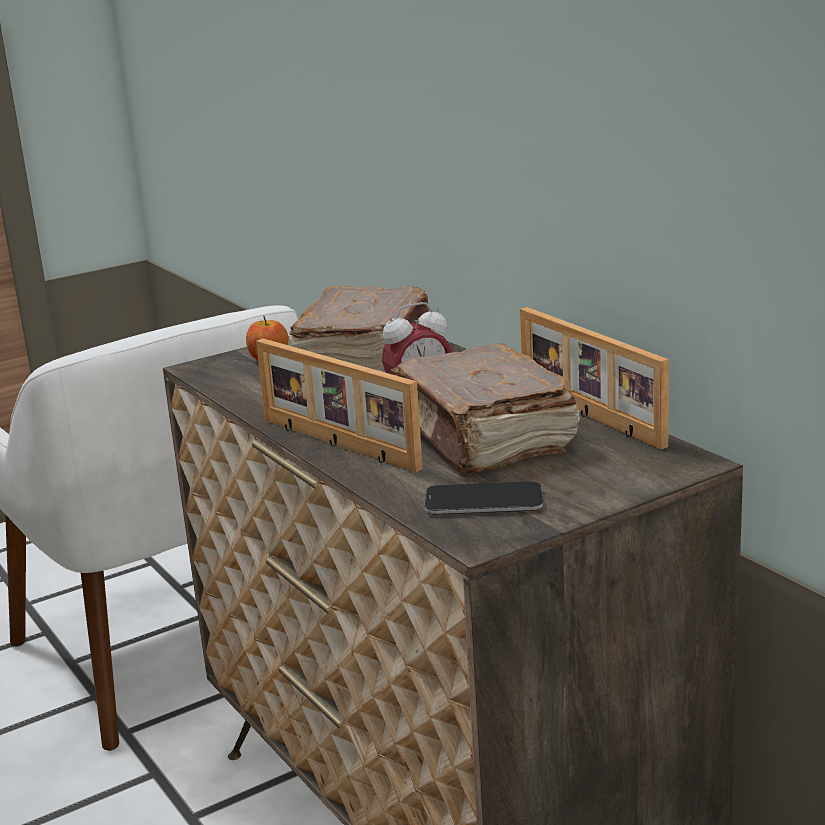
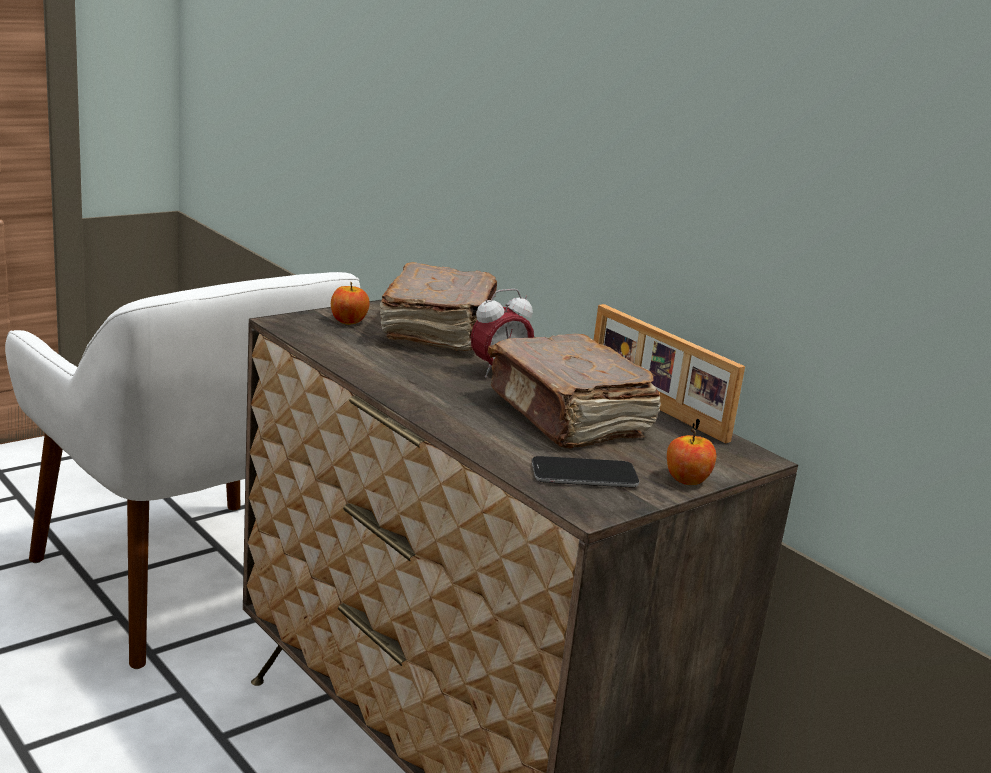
camera: 10 degrees left, 0 degrees up
(337, 444) = (436, 409): picture frame -> none
(602, 496) = (687, 480): none -> apple

